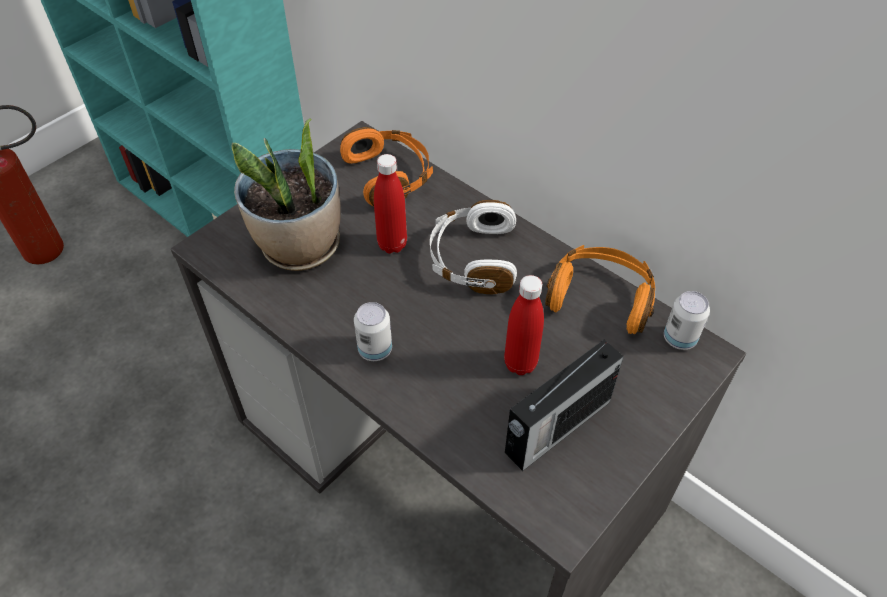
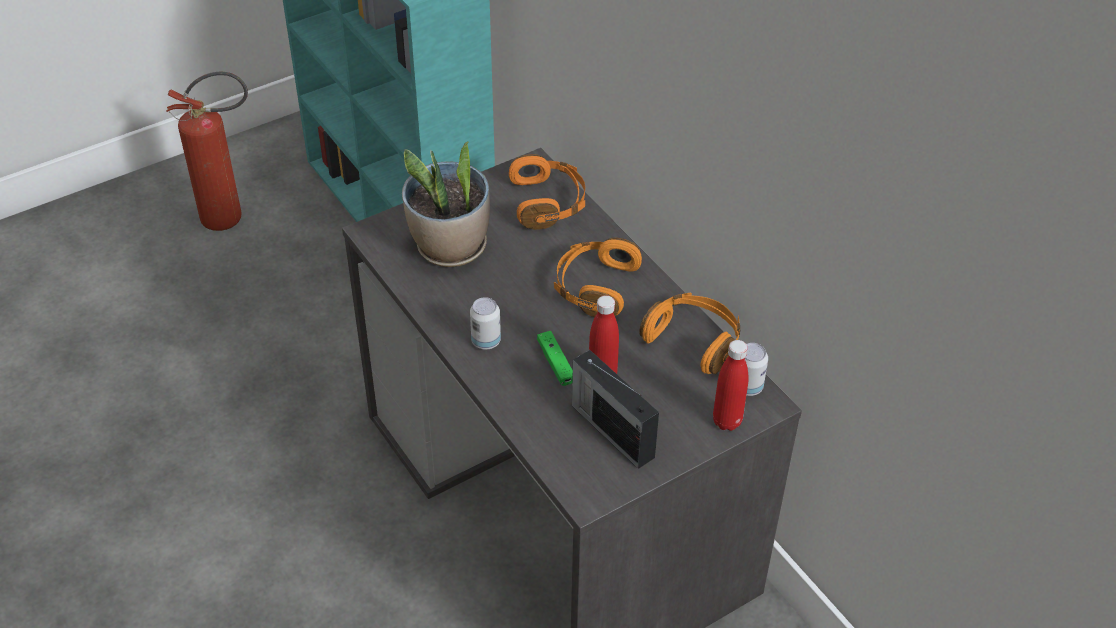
camera: 15 degrees right, 5 degrees down
(392, 244) = (529, 261): red bottle -> red bottle (727, 421)
(462, 358) = (555, 363): none -> green game controller
(472, 259) = (594, 287): white headphones -> orange headphones
(556, 428) = (611, 429): radio -> radio turned 75 degrees clockwise

